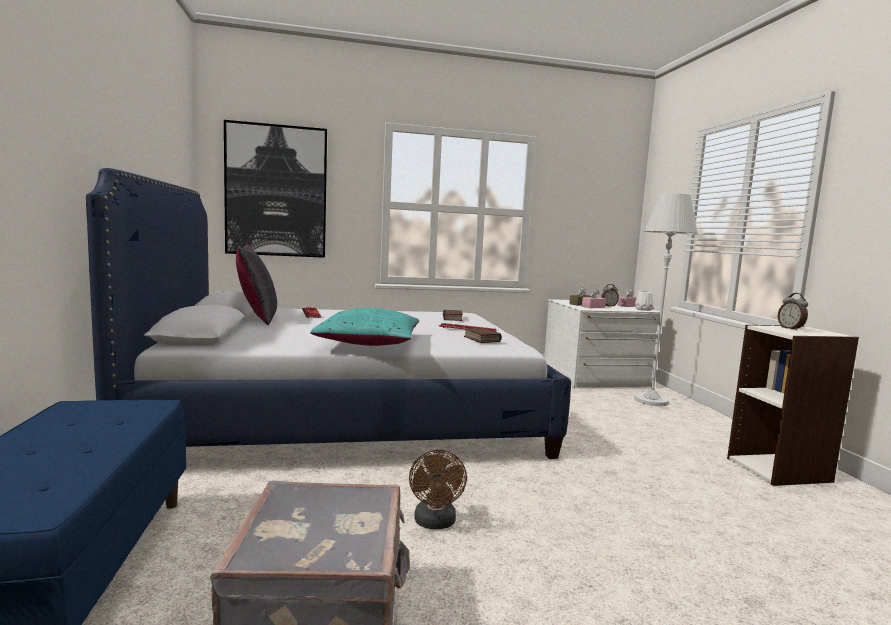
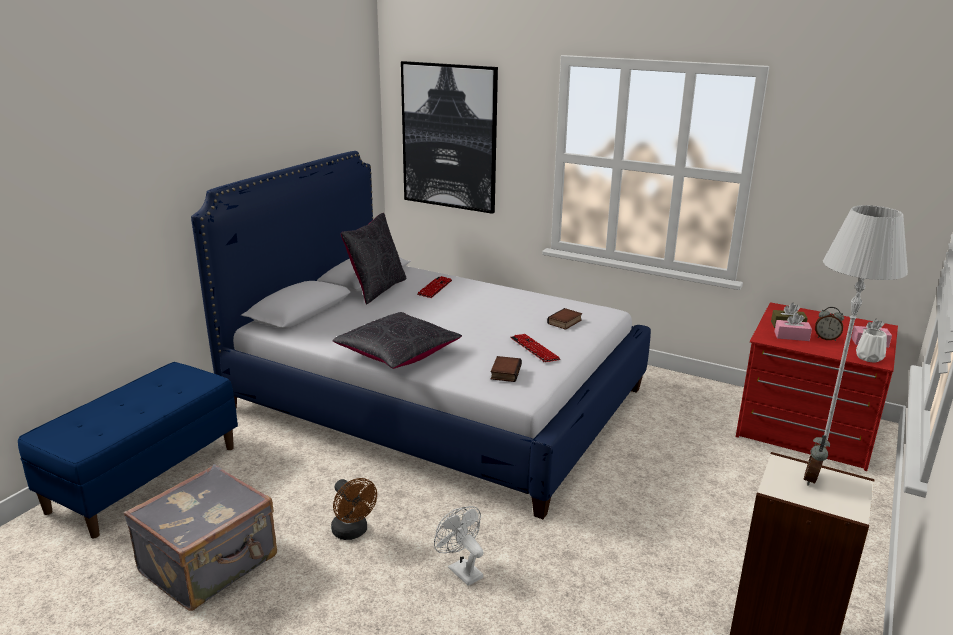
camera: 40 degrees right, 15 degrees up
(369, 343) = (398, 353): turquoise pillow -> black pillow
(435, 523) = (352, 532): brown fan -> brown fan turned 75 degrees counterclockwise
(567, 511) = (461, 570): none -> white fan
(596, 377) = (805, 429): white dresser -> red dresser

